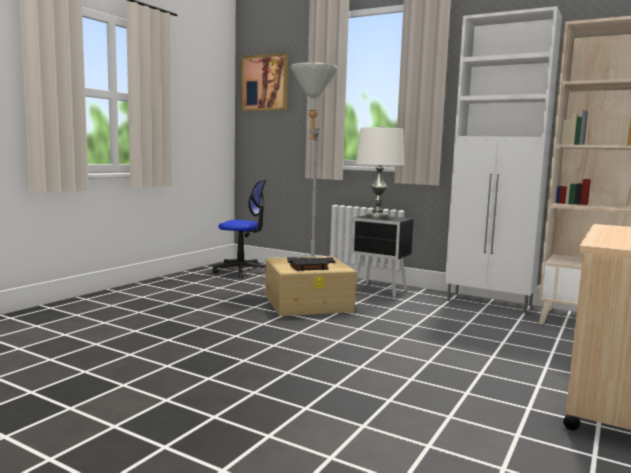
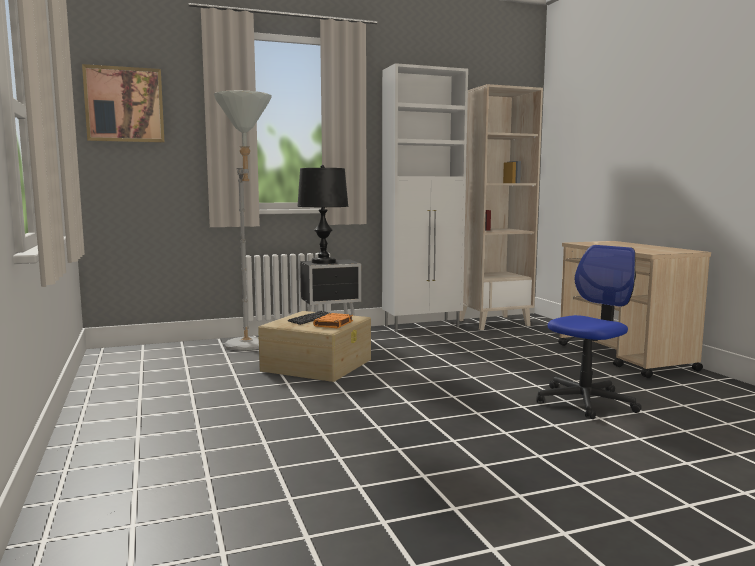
camera: 50 degrees left, 0 degrees up
(242, 271) = (150, 358): office chair -> office chair (585, 402)
(308, 267) = (333, 324): black book -> orange book
(377, 217) = (323, 262): white table lamp -> black table lamp

